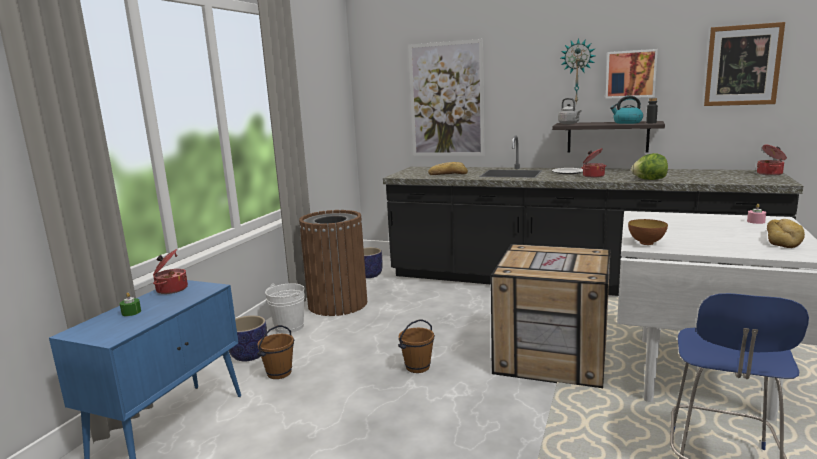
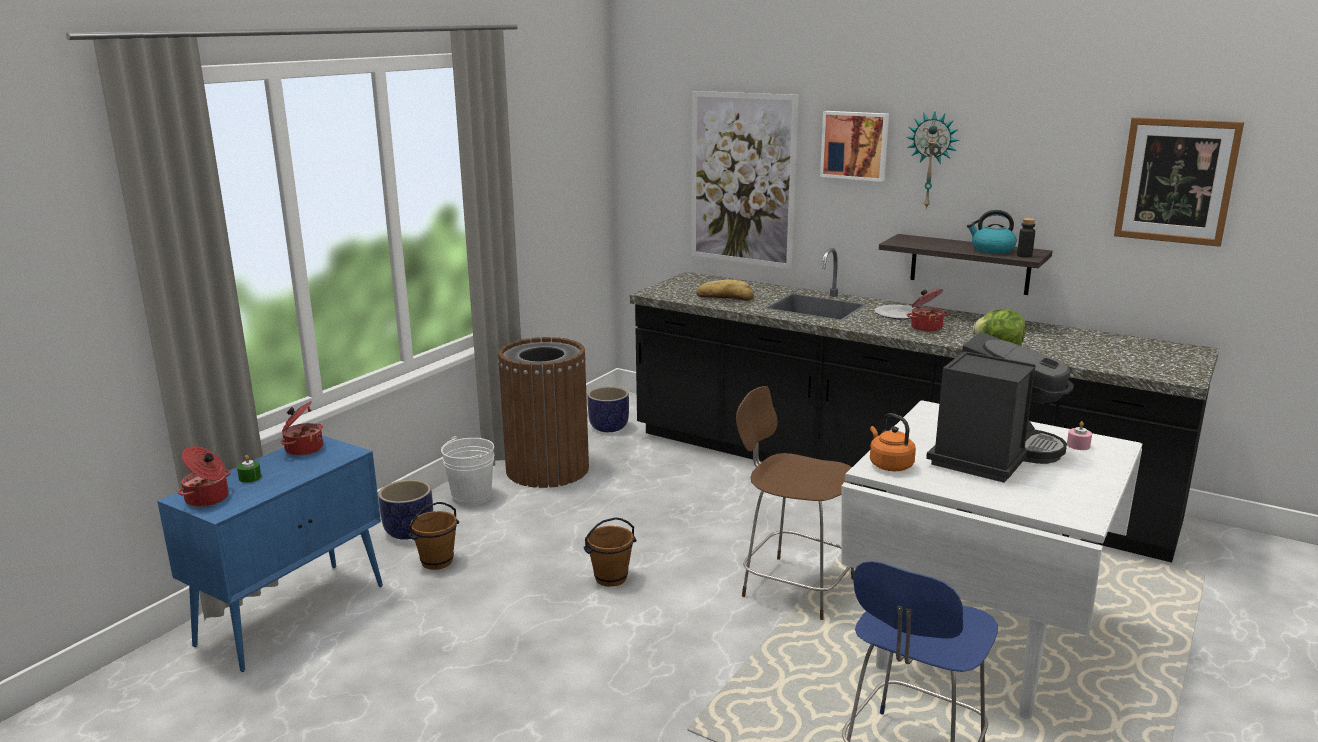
camera: 10 degrees right, 5 degrees up
(552, 355) = (794, 586): crate -> brown chair
(569, 123) = (909, 240): grey kettle -> none
(630, 74) = (1009, 174): picture -> picture (855, 145)
(646, 243) = (889, 465): bowl -> orange kettle
(707, 231) = (992, 454): none -> coffee machine
(770, 174) = (1192, 356): cooking pot -> cooking pot (208, 499)
(783, 239) = (1076, 483): bread -> none

